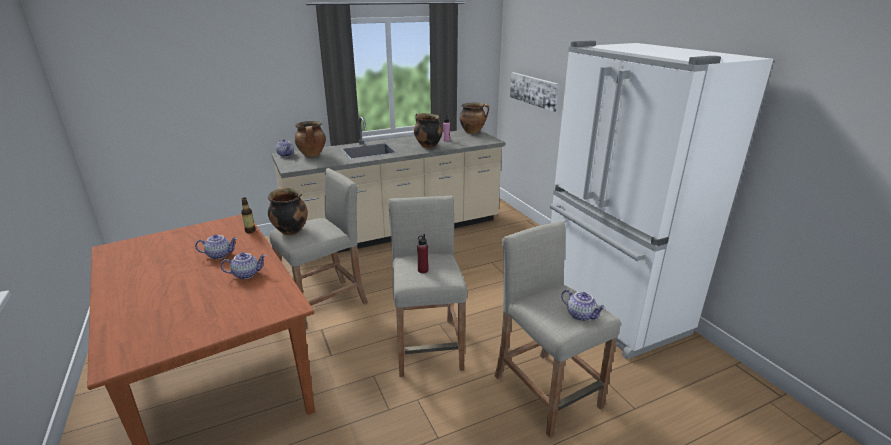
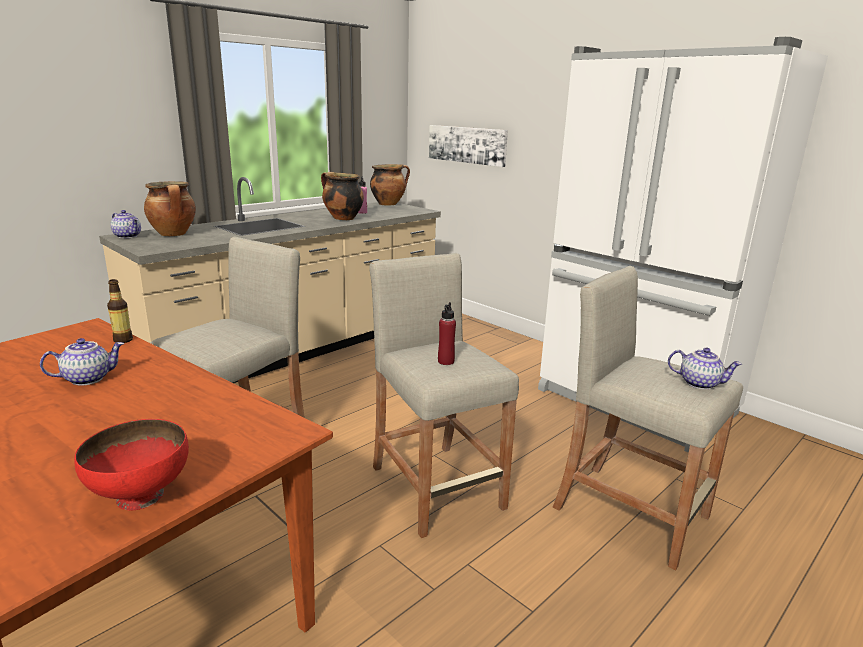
camera: 20 degrees left, 5 degrees down
(203, 330) = (142, 496): none -> red bowl
(246, 274) = (164, 398): teapot -> none
(290, 230) = (188, 337): cooking pot -> none

